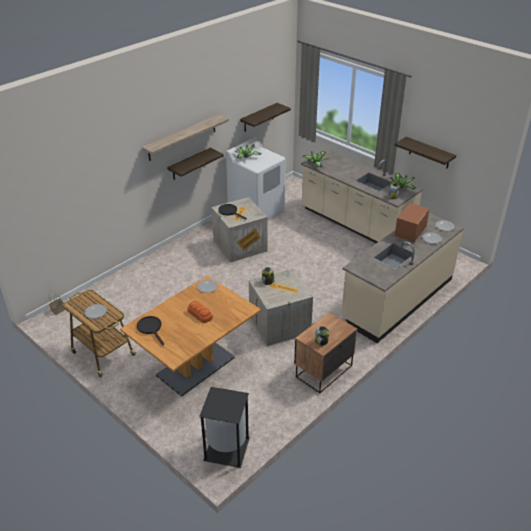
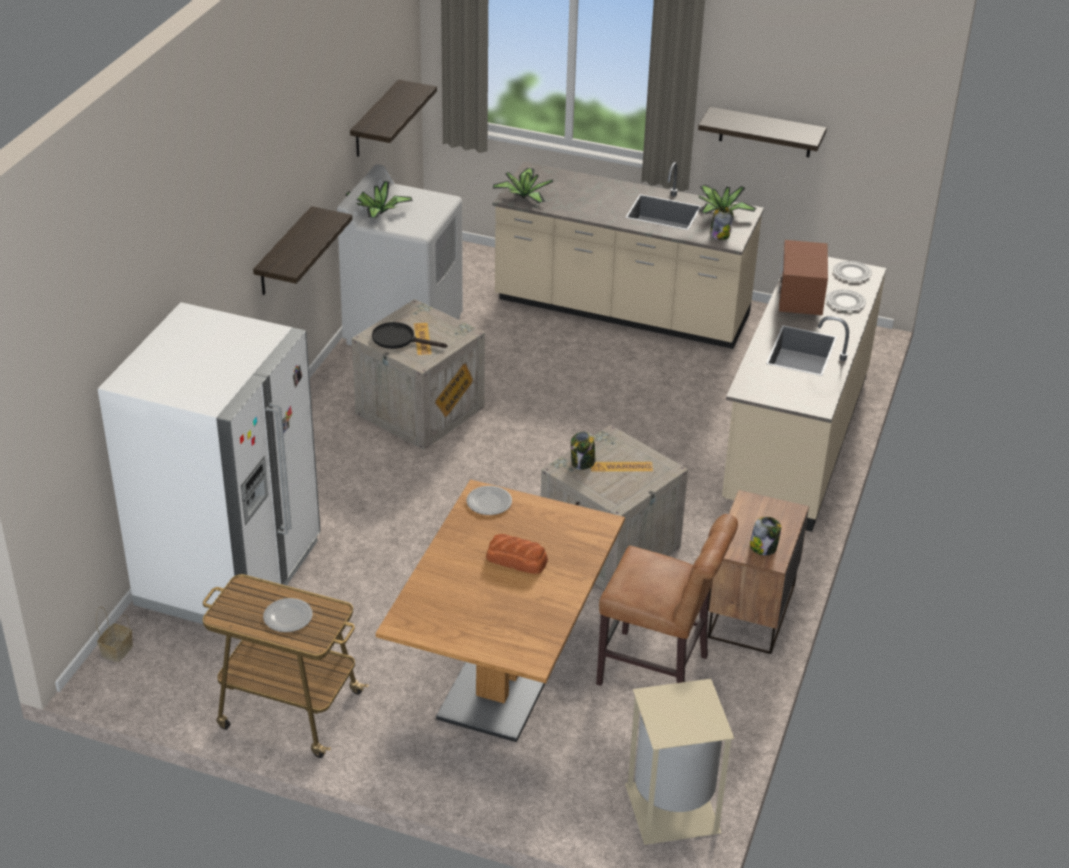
camera: 25 degrees left, 0 degrees up
(120, 292) = (230, 573): none -> white fridge
(151, 328) = (440, 615): black frying pan -> none
(182, 137) = (272, 196): shelf -> none
(226, 448) = (670, 808): black trash can -> beige trash can
(263, 385) = (658, 672): none -> brown chair

